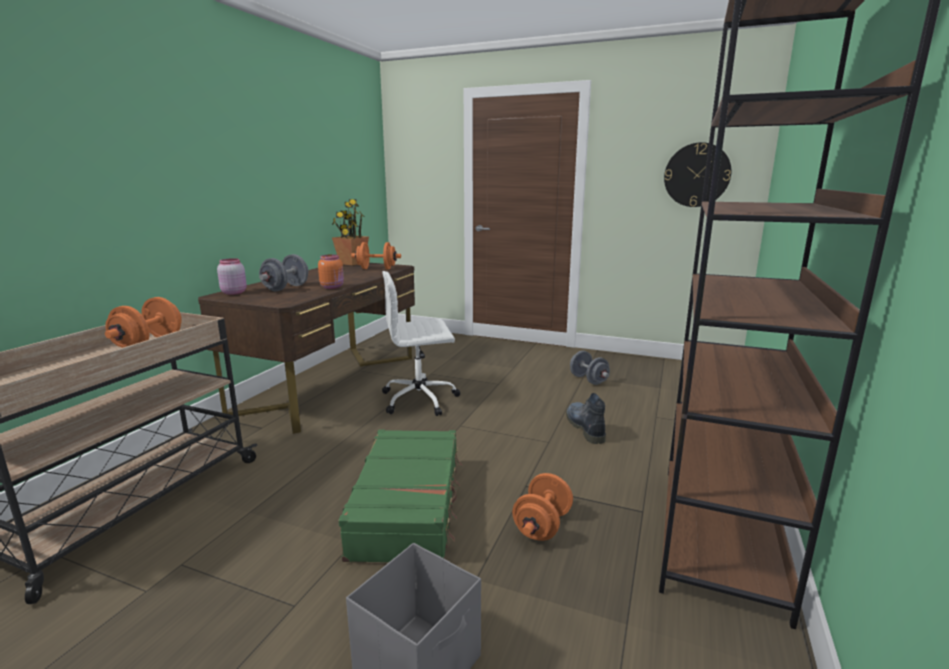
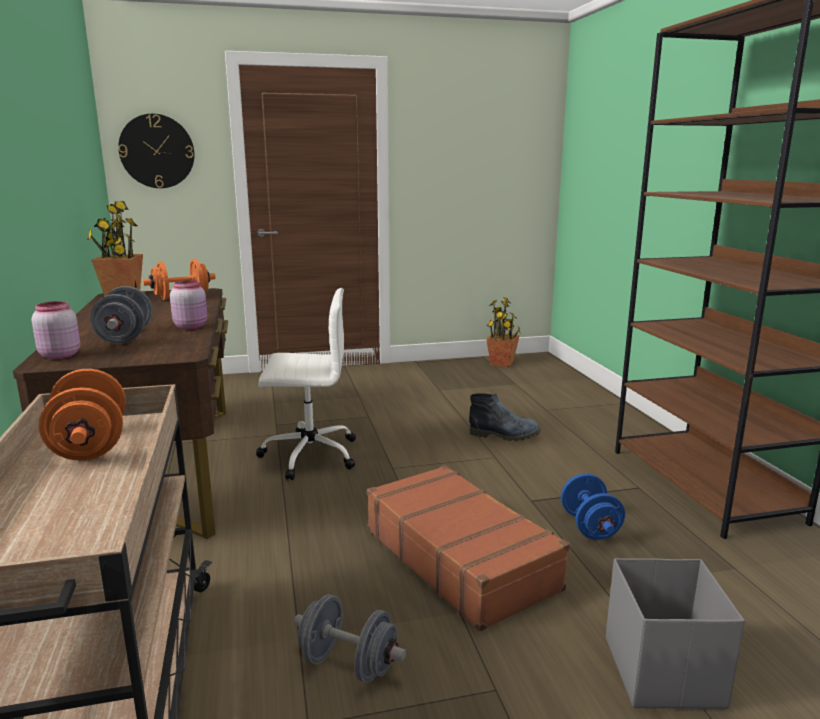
camera: 35 degrees left, 0 degrees up
(332, 287) = (191, 326): orange jar -> pink jar
(409, 506) = (460, 558): green suitcase -> brown suitcase
(420, 399) = (308, 454): white office chair -> white office chair turned 135 degrees counterclockwise
(542, 525) = (589, 527): orange dumbbell -> blue dumbbell
(584, 427) = (505, 435): boot -> boot turned 150 degrees clockwise
(588, 380) = (448, 391): grey dumbbell -> grey dumbbell (349, 664)
(674, 367) = (502, 363): none -> potted plant
(697, 175) = (500, 164): wall clock -> wall clock (157, 151)

